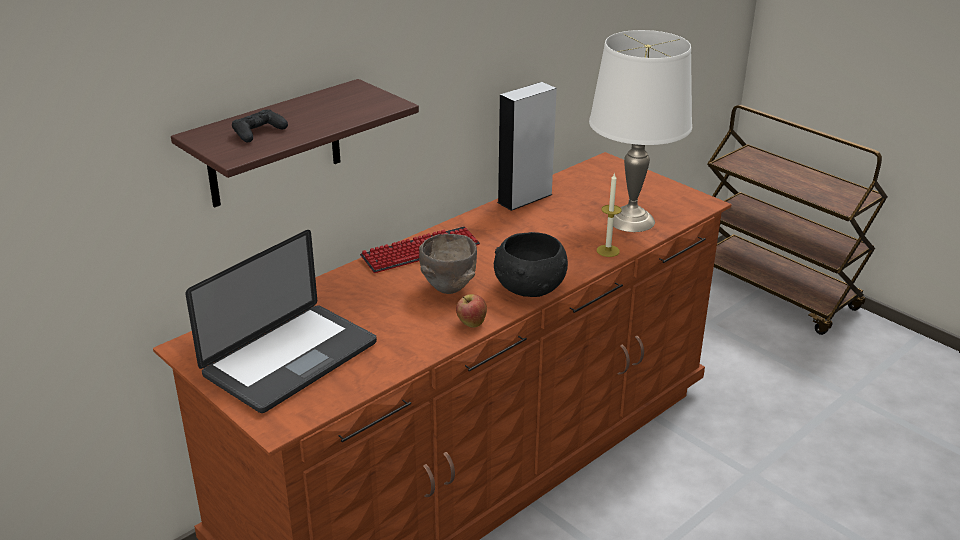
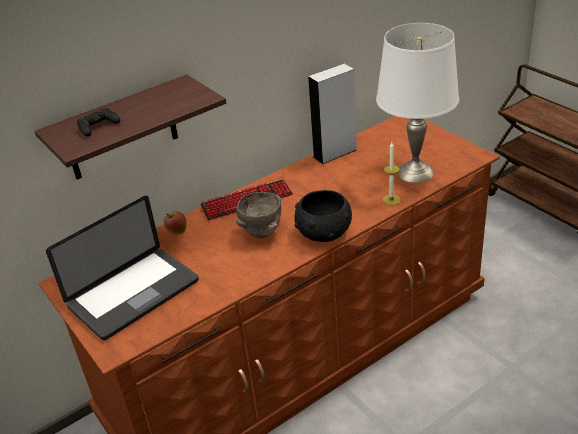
camera: 10 degrees right, 5 degrees up
(471, 323) = (273, 264): apple -> apple (177, 232)

